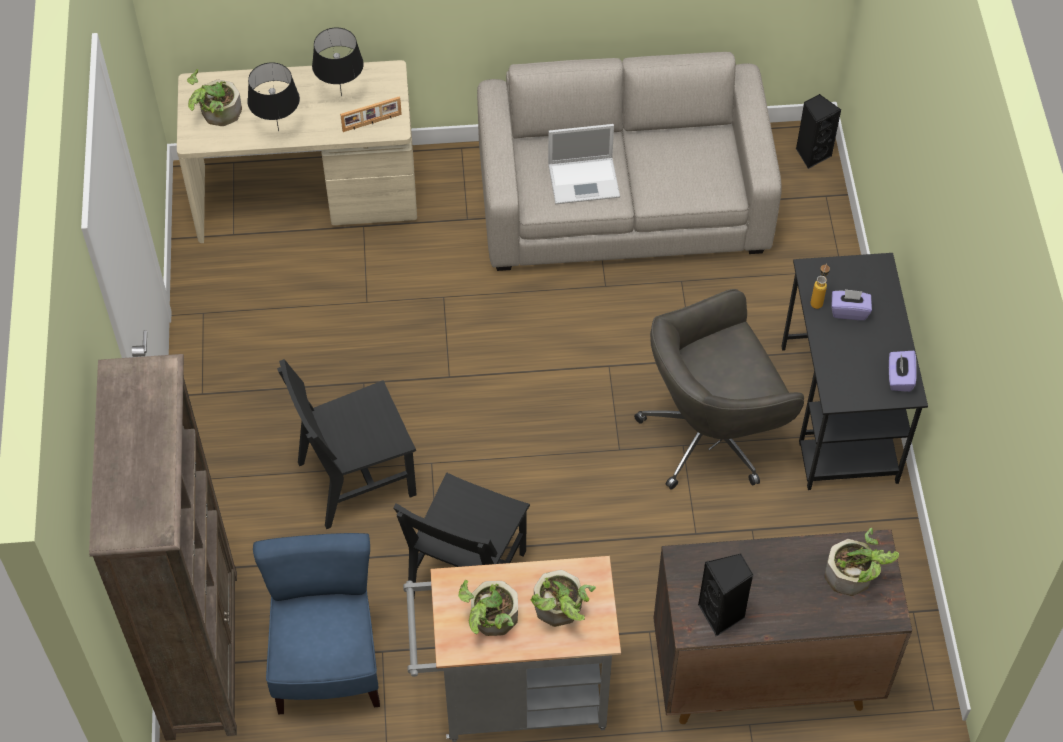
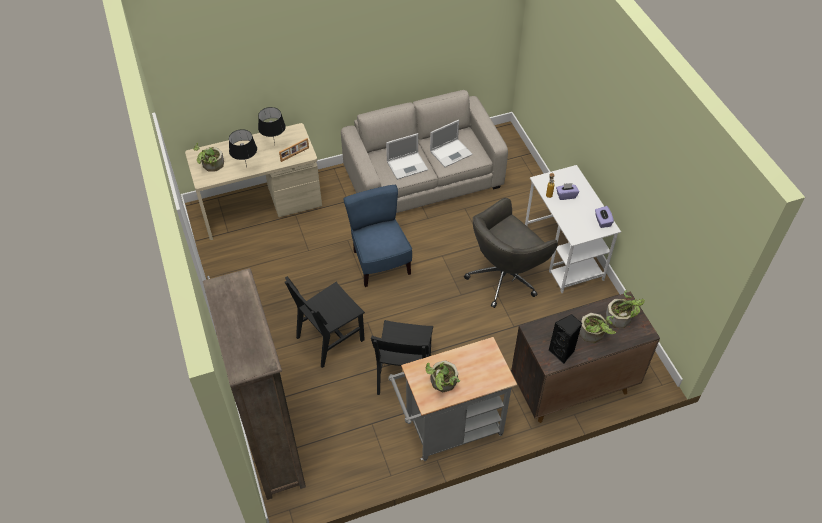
camera: 15 degrees left, 5 degrees down
(328, 665) = (344, 437): blue chair -> blue chair (380, 263)
(560, 611) = (477, 370): potted plant -> potted plant (594, 335)
(676, 171) = (451, 152): none -> laptop
(812, 154) = (507, 138): black speaker -> none
(839, 414) = (563, 254): black desk -> white desk

